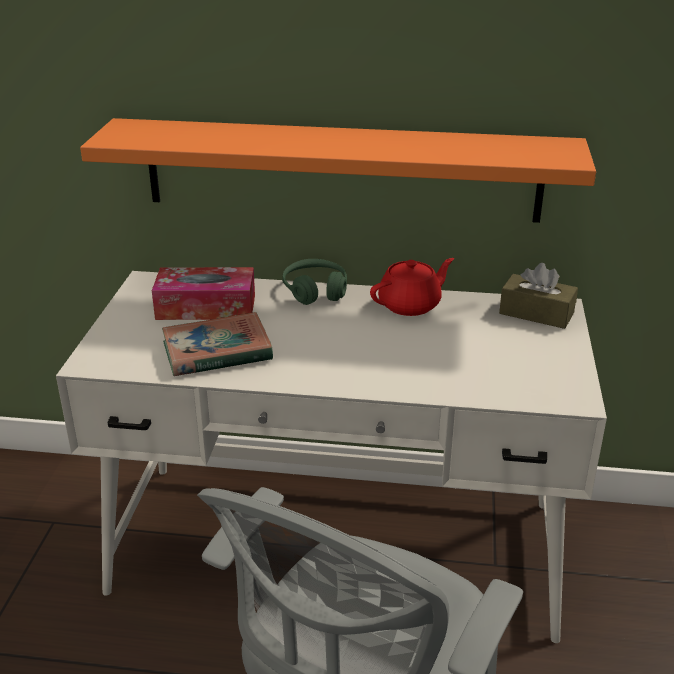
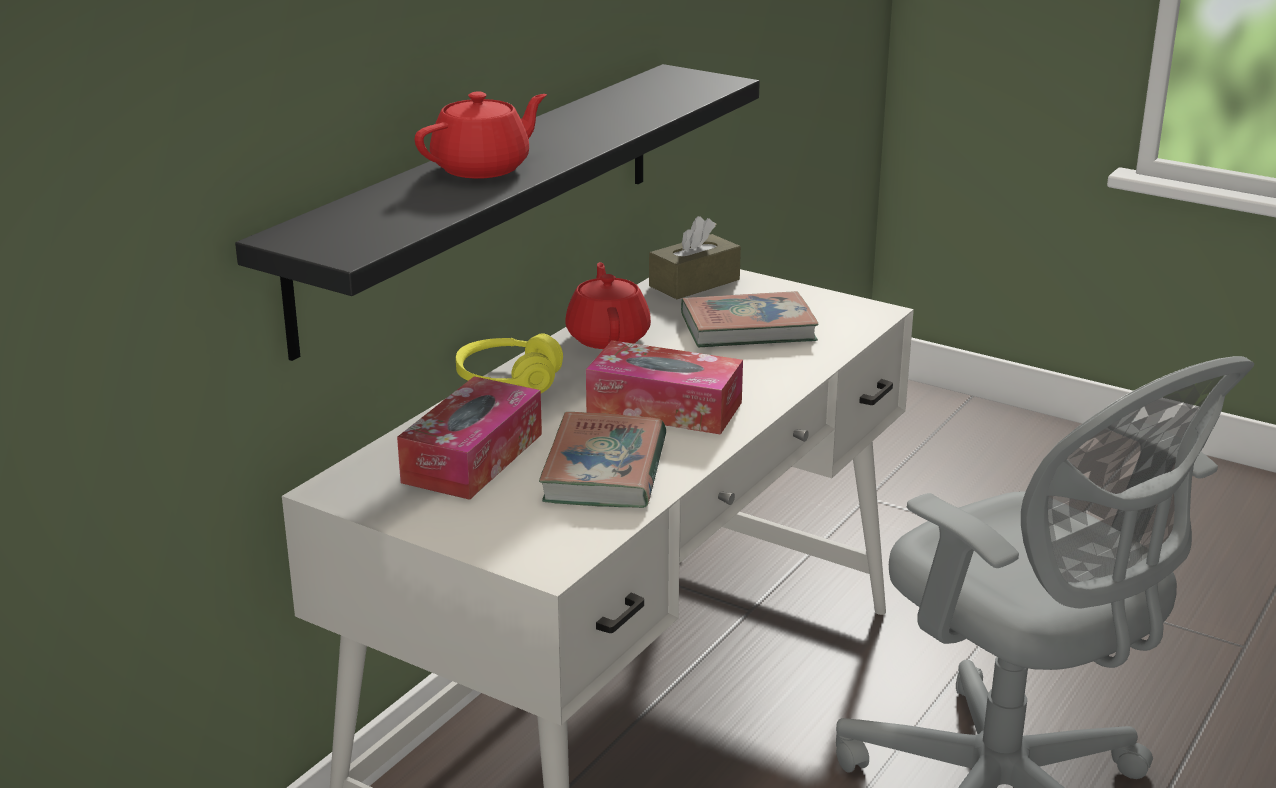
camera: 65 degrees left, 5 degrees down
(281, 138) = (483, 168): none -> red teapot
(315, 291) = (508, 381): green headphones -> yellow headphones
(321, 350) = (664, 407): none -> tissue box
(341, 170) = (484, 199): orange shelf -> black shelf
(480, 352) = (748, 328): none -> book

